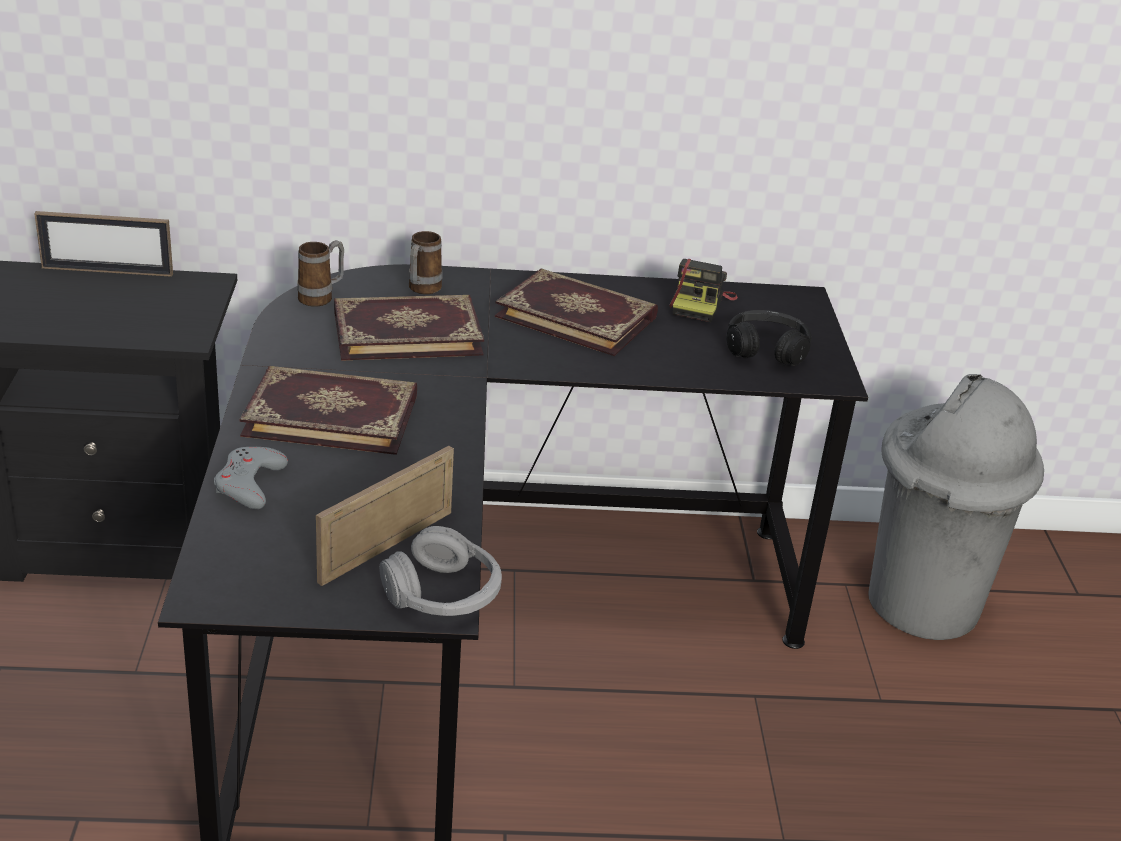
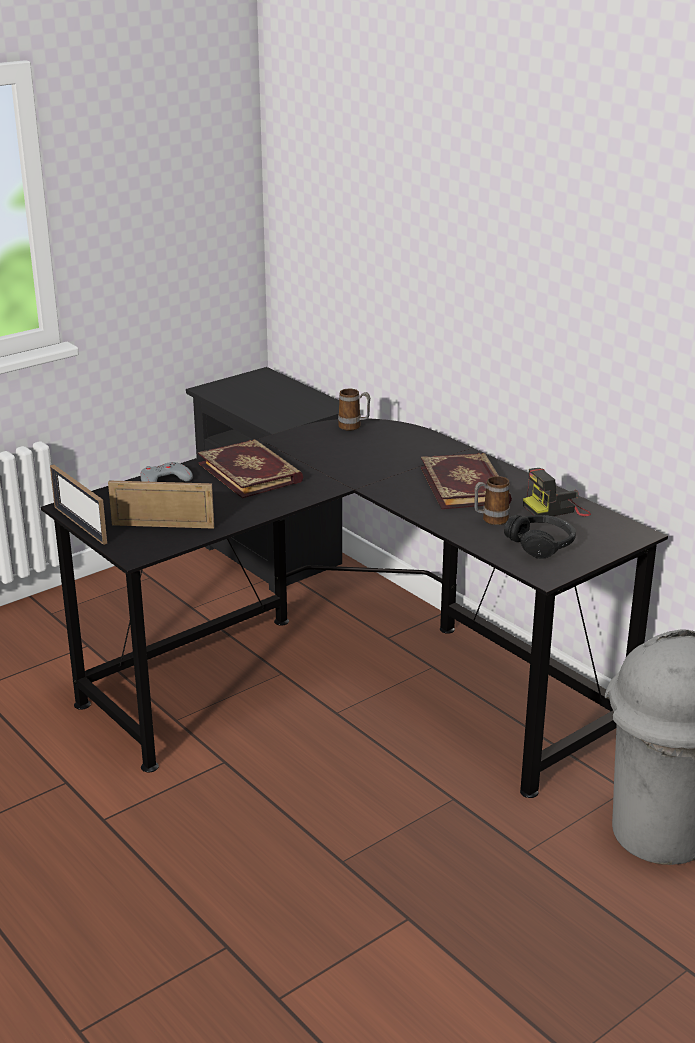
camera: 55 degrees right, 5 degrees down
(107, 271) = (300, 386): picture frame -> picture frame (80, 525)
(407, 331) = (360, 456): book -> none
(421, 290) = (410, 442): mug -> mug (490, 520)
(443, 594) = (145, 551): grey headphones -> none

